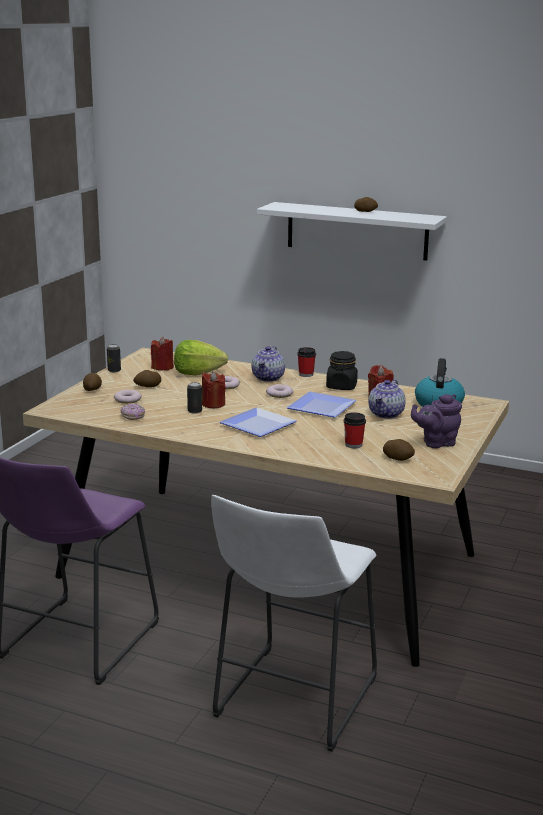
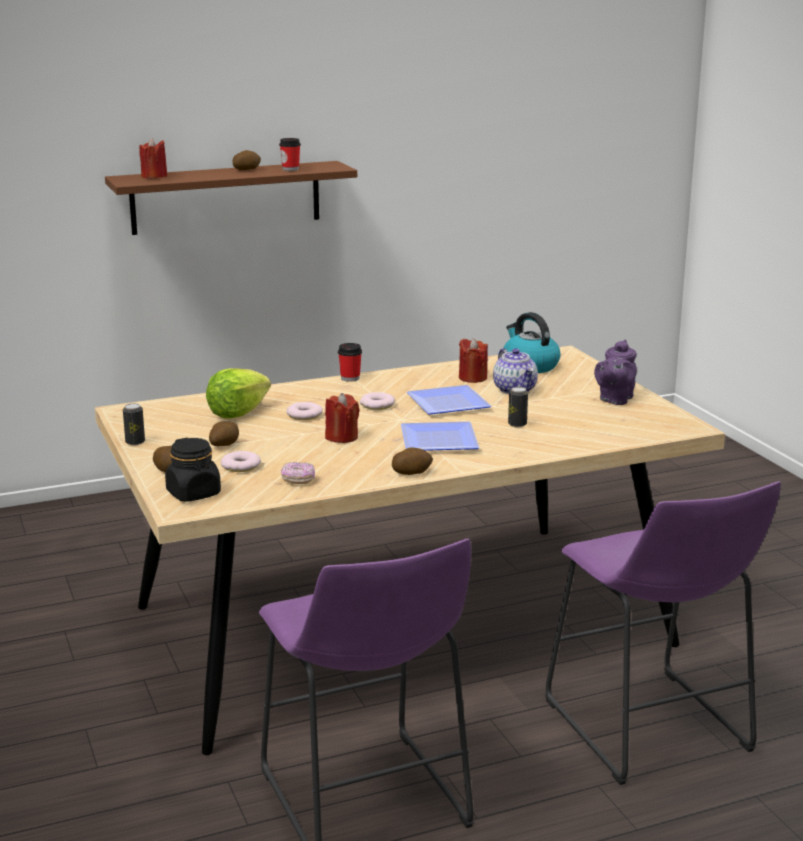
camera: 45 degrees left, 0 degrees up
(162, 367) = (183, 420): red candle -> red candle (154, 176)
(194, 411) = (343, 451): can -> can (517, 424)
(268, 378) = (324, 393): teapot -> none
(291, 702) = (651, 732): white stool -> purple stool
(341, 386) = (412, 378): black jar -> black jar (194, 493)
(353, 445) = (561, 426): cup -> cup (290, 169)
(357, 231) = (226, 197): white shelf -> brown shelf
(398, 458) = (623, 423): potato -> potato (412, 472)

